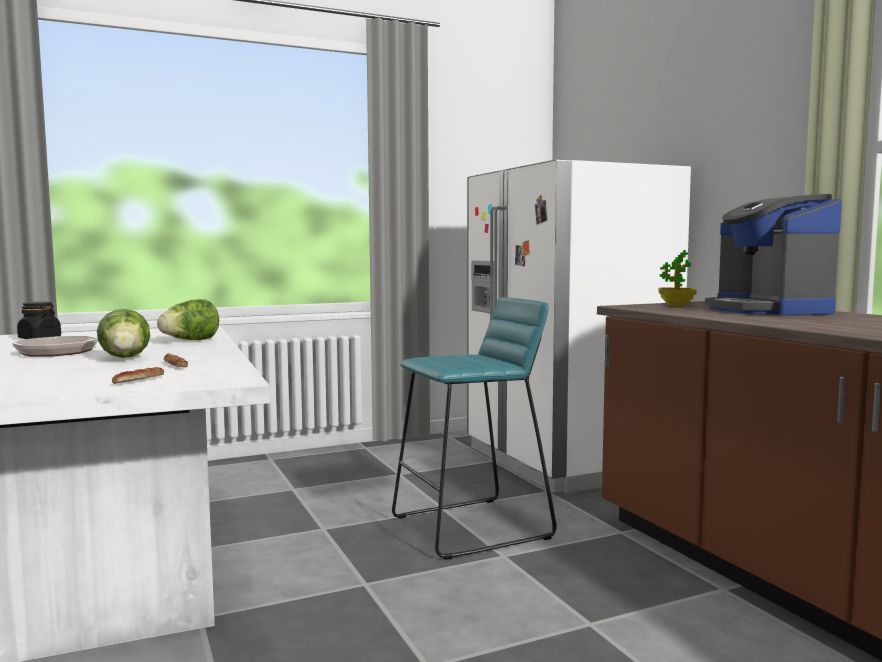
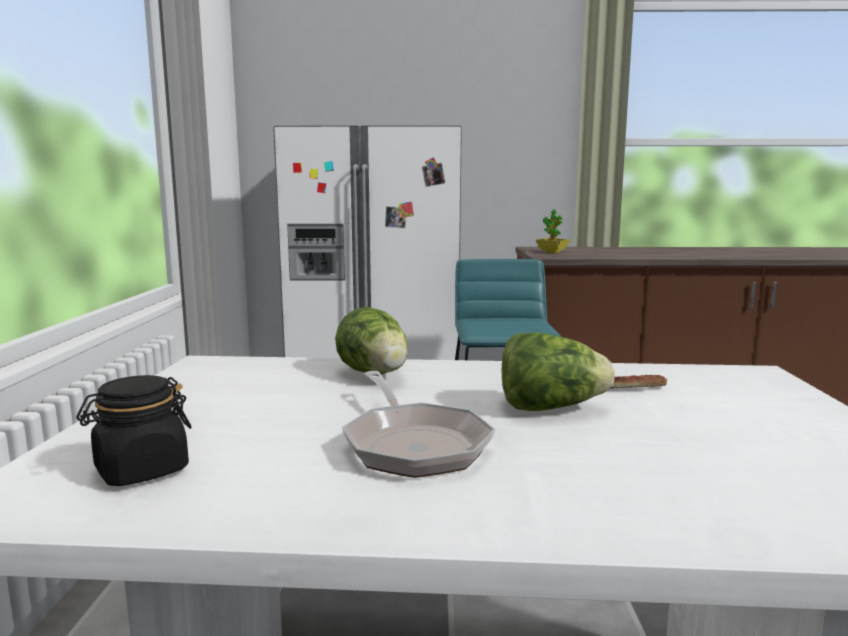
camera: 65 degrees left, 5 degrees up
(139, 380) = (759, 405): bread -> none
(769, 310) = (608, 250): coffee machine -> none

